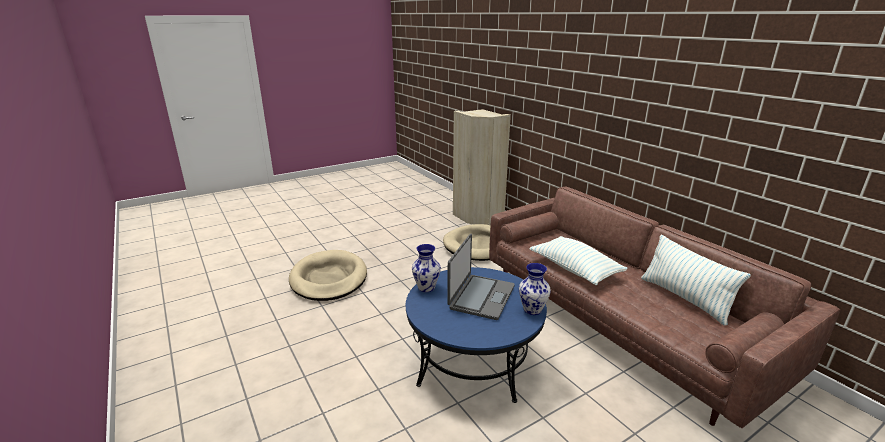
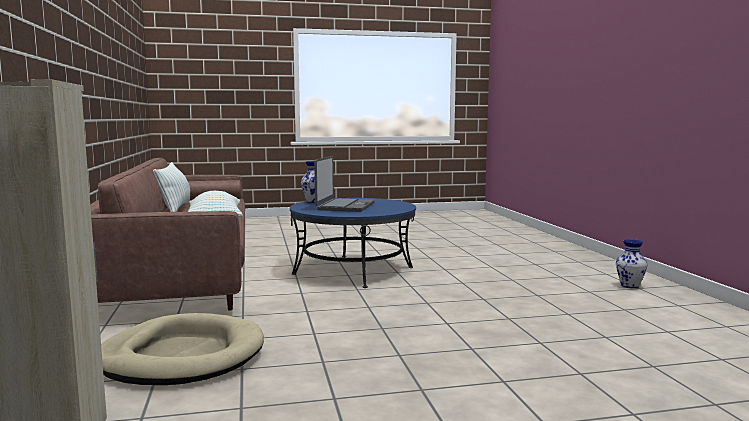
camera: 160 degrees left, 15 degrees down
(329, 279) = (505, 346): beige dog bed -> none
(426, 287) = (388, 212): vase -> vase (629, 286)
(481, 297) = (345, 206): laptop -> laptop turned 150 degrees clockwise

